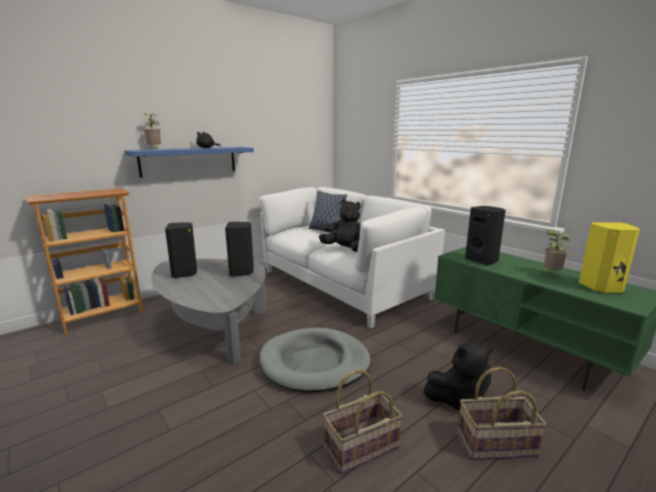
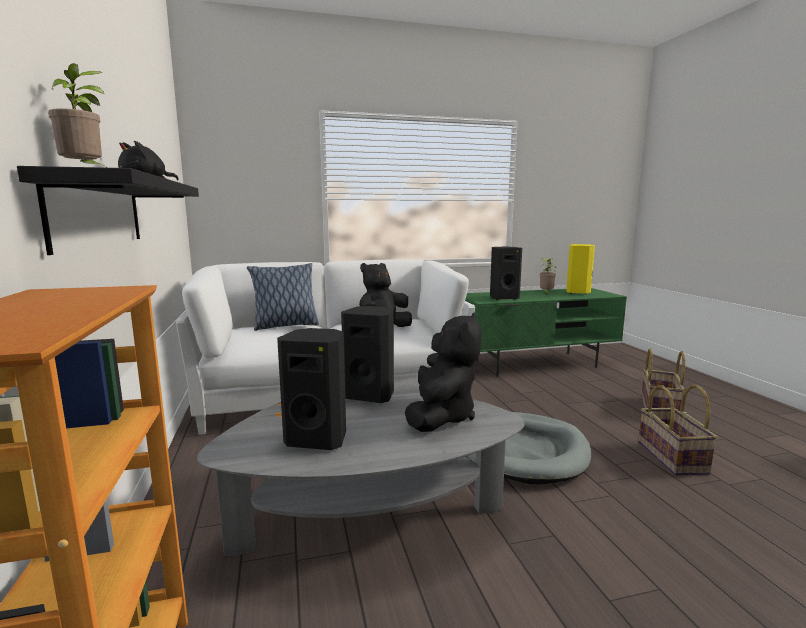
camera: 65 degrees left, 5 degrees down
(189, 161) = (99, 212): blue shelf -> black shelf
(458, 400) = (604, 404): black plush toy -> black plush toy (441, 416)

